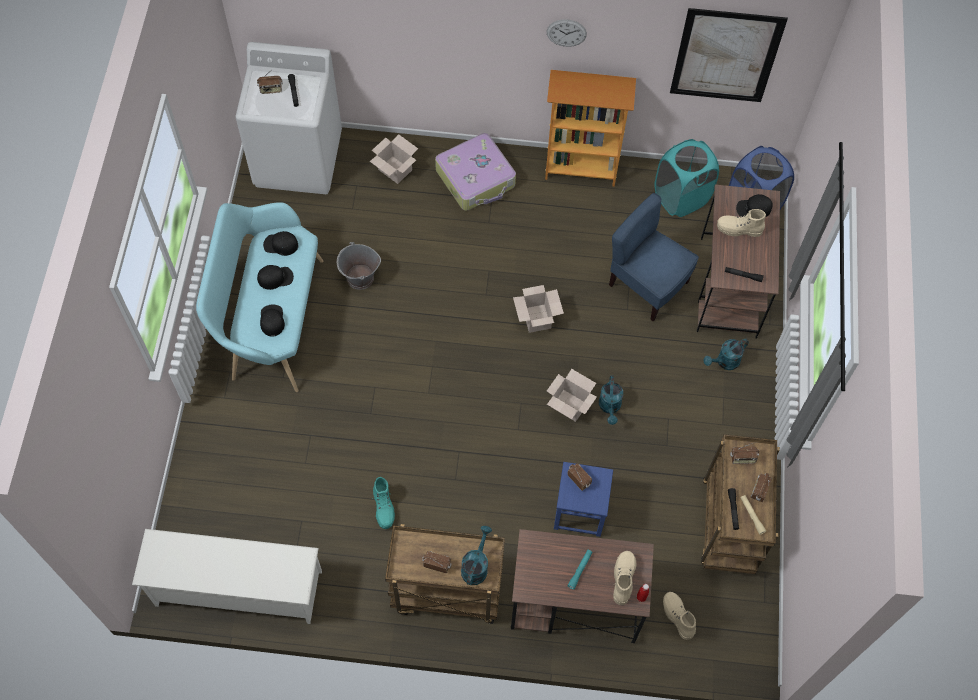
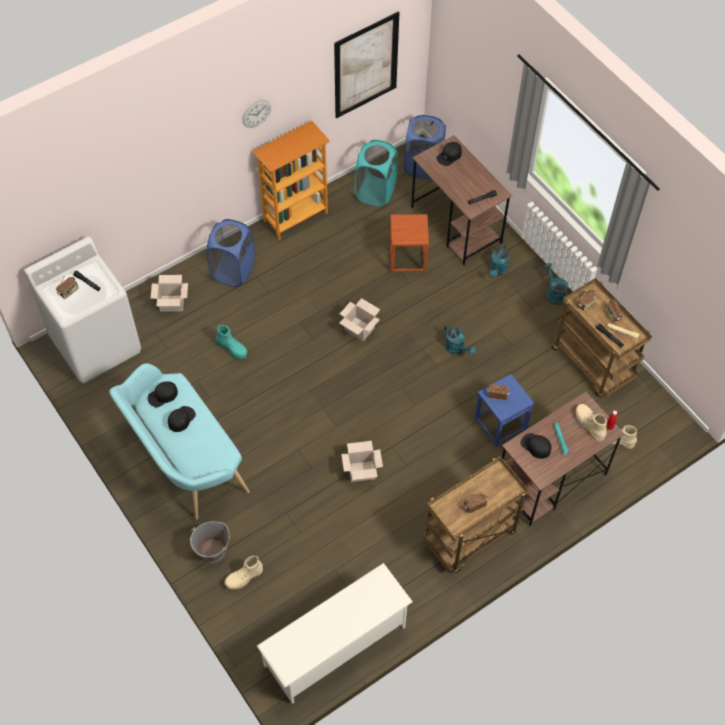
camera: 40 degrees left, 5 degrees down
(272, 320) = (207, 447): black cap -> black cap (535, 446)
(360, 278) = (218, 389): grey bucket -> grey bucket (213, 551)
(384, 508) = (379, 518): turquoise boot -> turquoise boot (232, 349)
(476, 178) = (233, 270): suitcase -> blue laundry basket
(476, 566) = (498, 487): turquoise watering can -> turquoise watering can (554, 293)
(568, 405) = (431, 366): cardboard box -> cardboard box (361, 472)
(647, 285) = (407, 259): blue chair -> brown stool
(739, 229) = (453, 174): beige boot -> beige boot (244, 577)

